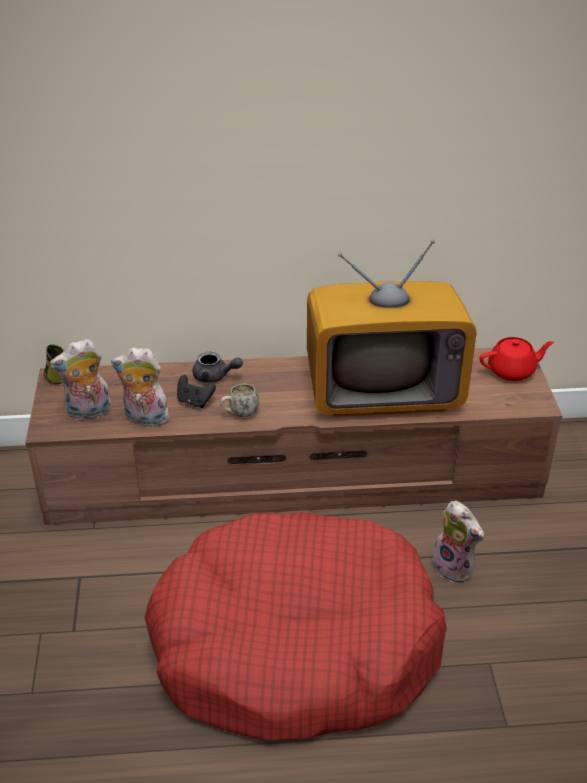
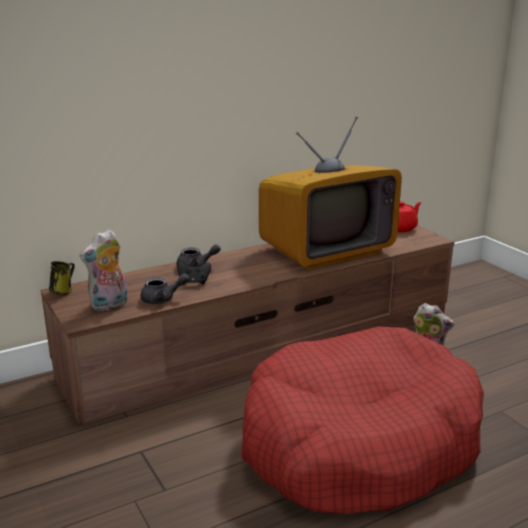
camera: 25 degrees left, 15 degrees down
(144, 419) = (162, 299): plush toy -> grey teapot
(239, 414) = (236, 281): white mug -> none

